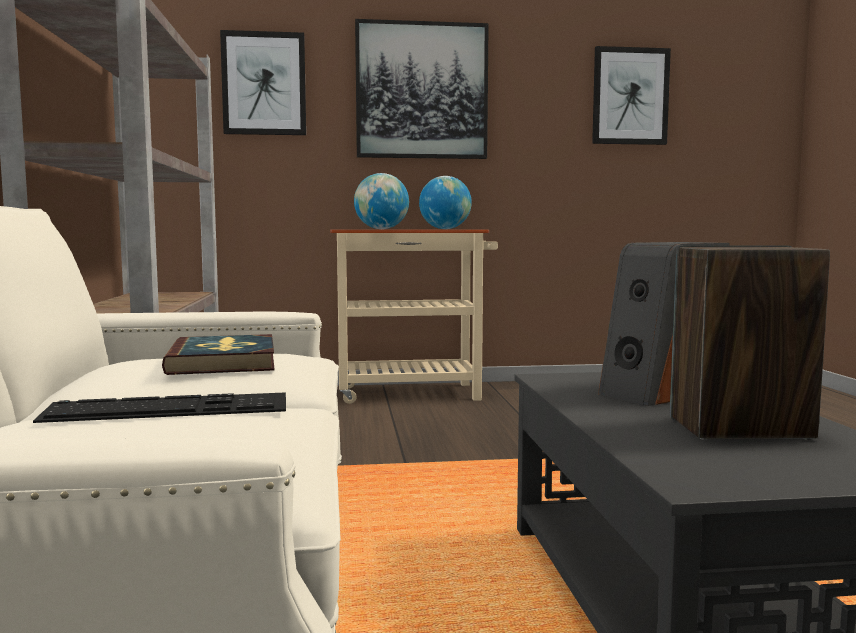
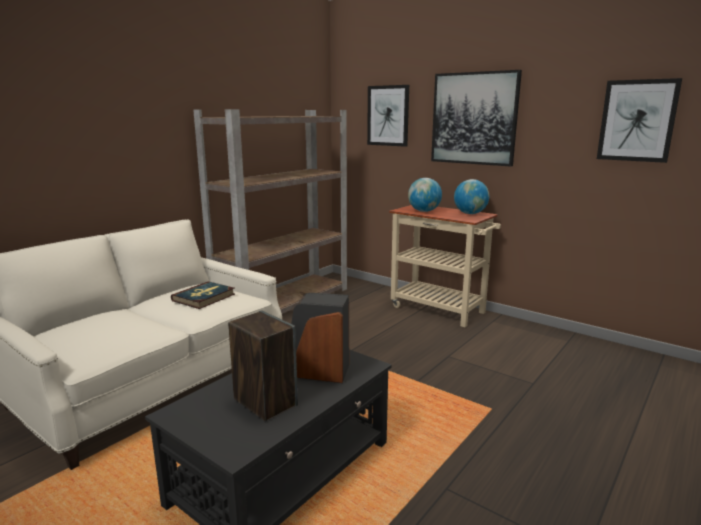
camera: 45 degrees right, 10 degrees up
(168, 409) = (131, 320): keyboard -> none

